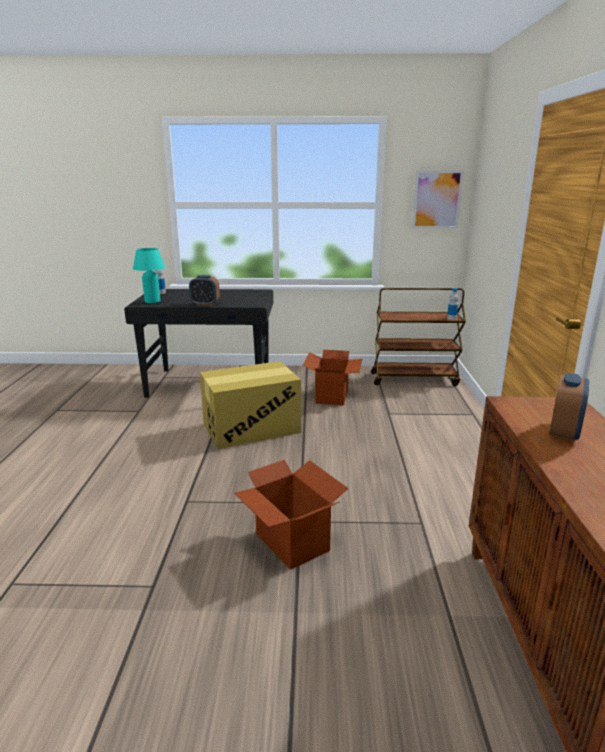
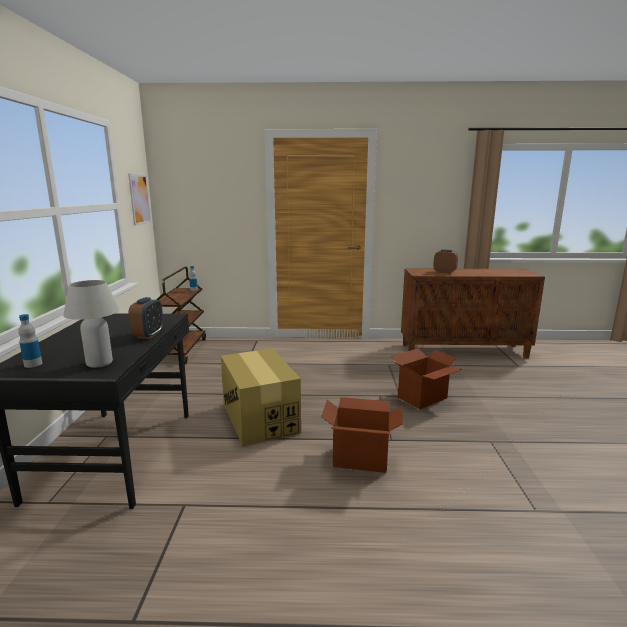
camera: 90 degrees left, 5 degrees down
(152, 301) = (99, 363): turquoise table lamp -> white table lamp
(332, 396) = (202, 381): cardboard box -> cardboard box (360, 457)

